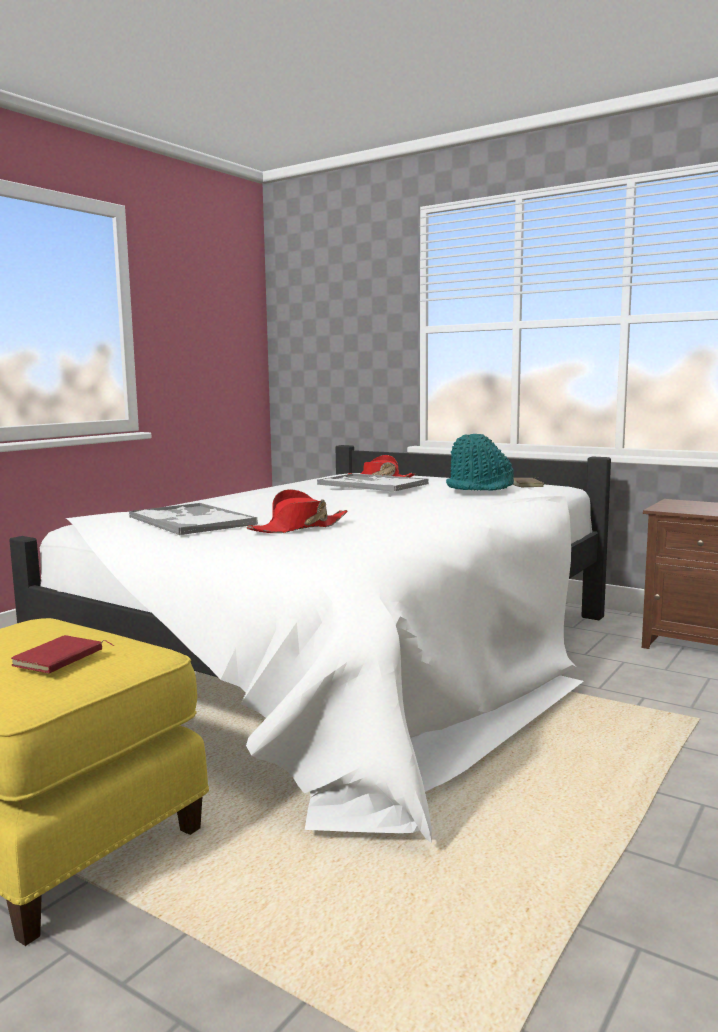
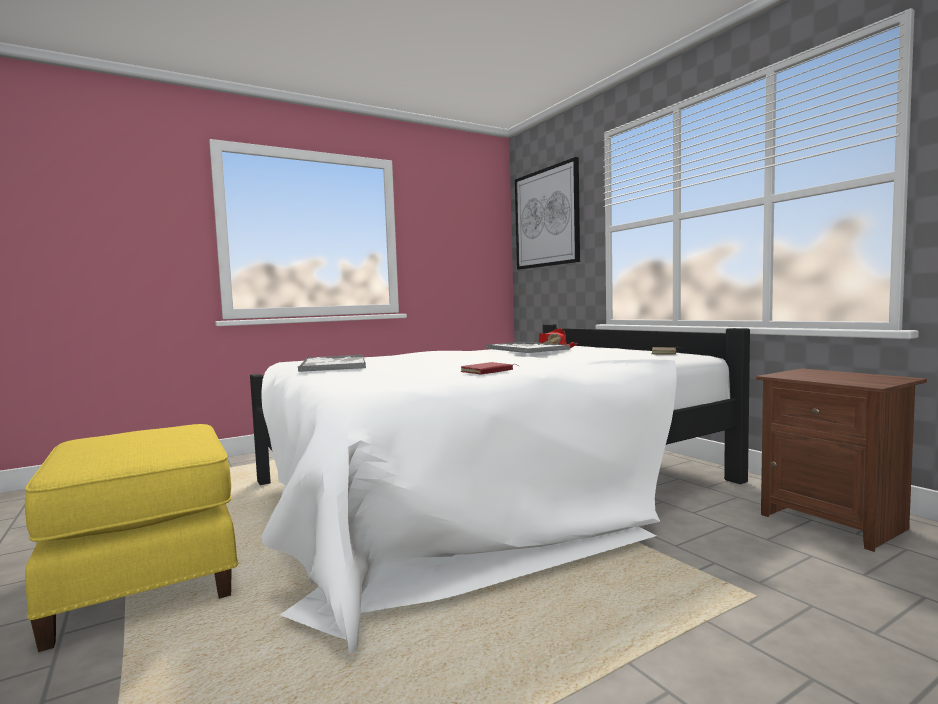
camera: 25 degrees right, 5 degrees down
(60, 659) = (133, 447): red book -> red book (488, 371)
(298, 528) = (386, 371): red hat -> none
(328, 303) = (546, 218): none -> picture
(480, 488) = (604, 352): turquoise hat -> none

